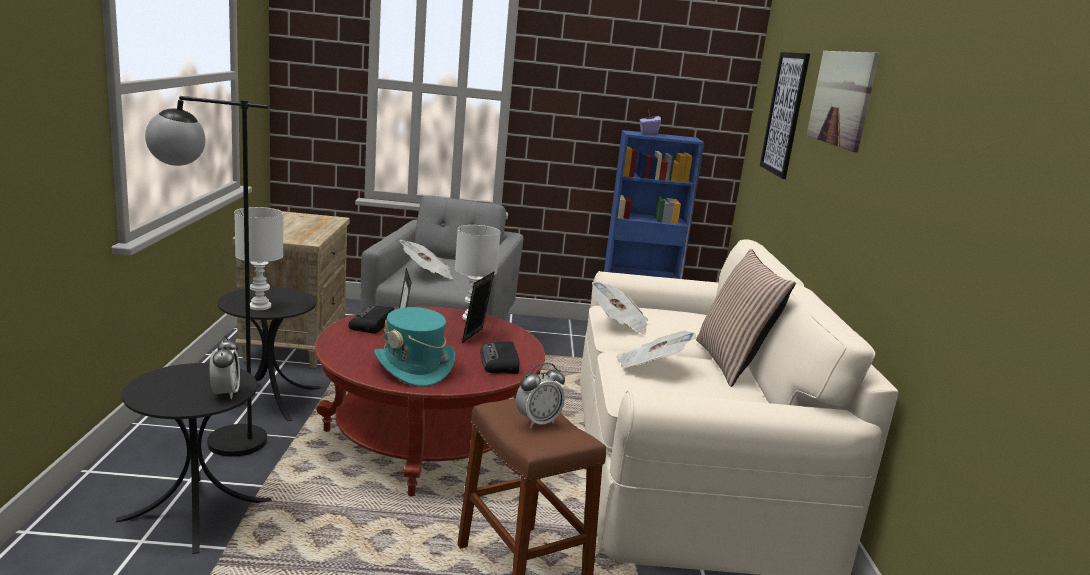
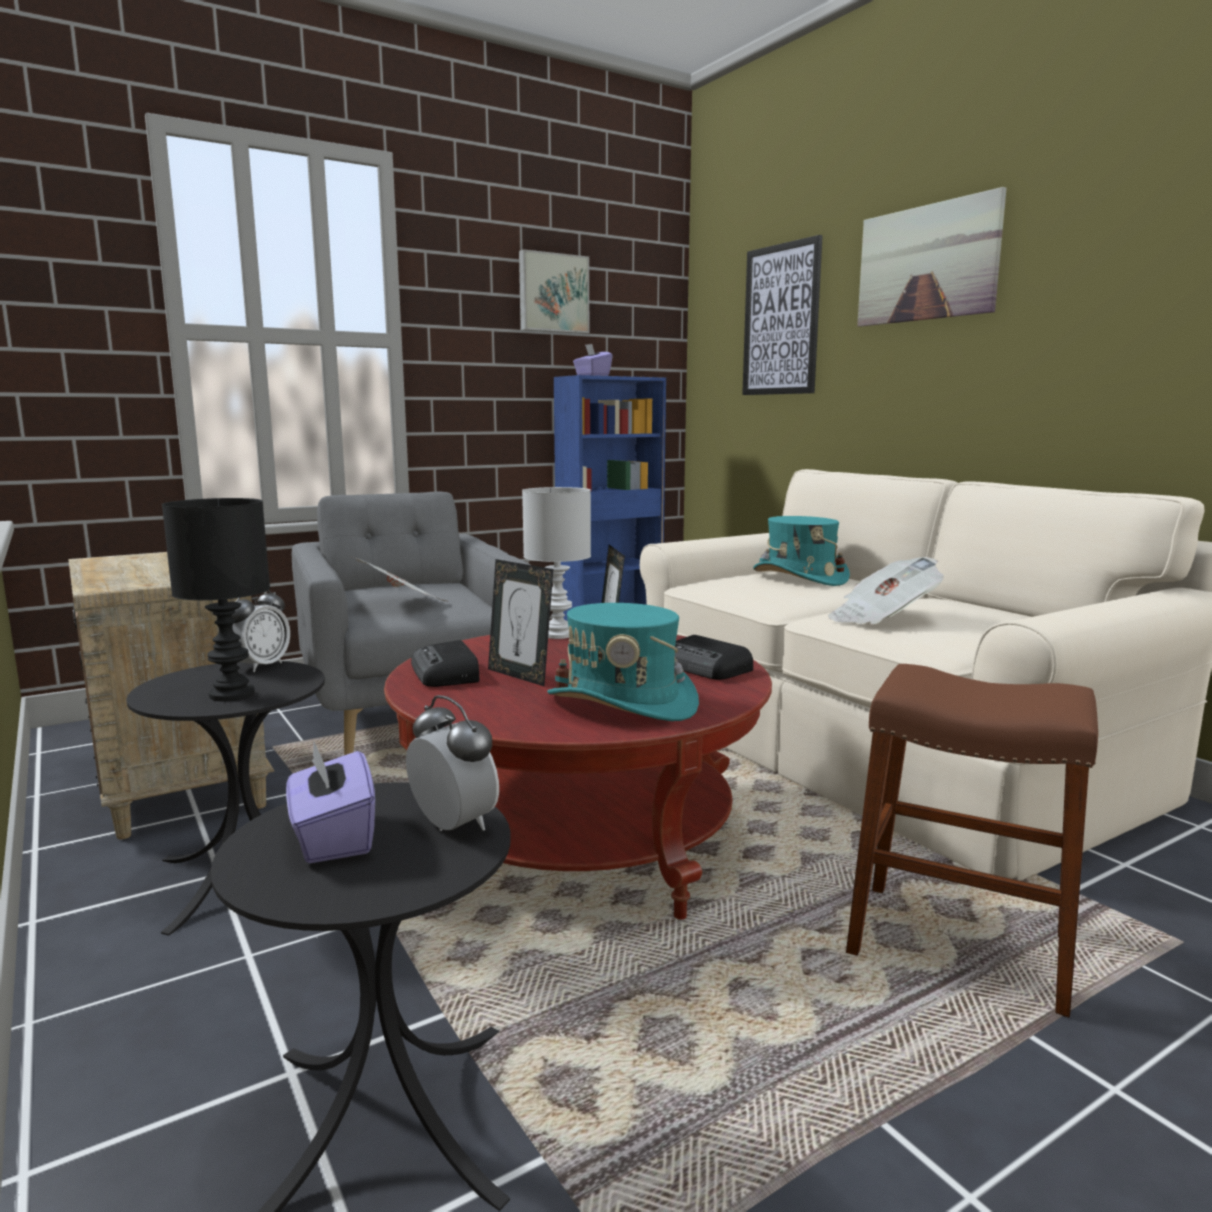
camera: 30 degrees left, 5 degrees down
(184, 382) = (333, 838): none -> purple tissue box
(217, 440) = (246, 980): black floor lamp -> none
(259, 306) = (231, 695): white table lamp -> black table lamp
(537, 422) = (984, 689): alarm clock -> alarm clock (260, 666)
(619, 324) = (751, 592): newspaper -> none
(632, 68) = (552, 293): none -> picture
(683, 322) = (799, 578): none -> turquoise hat
(732, 363) = (928, 597): pillow -> none

